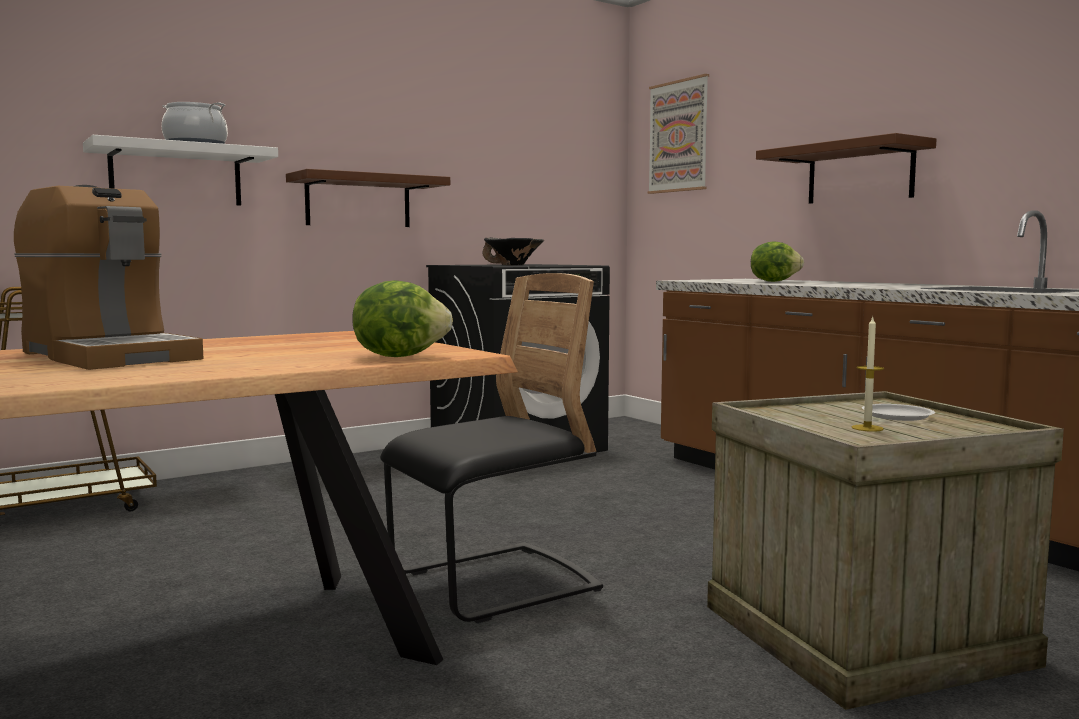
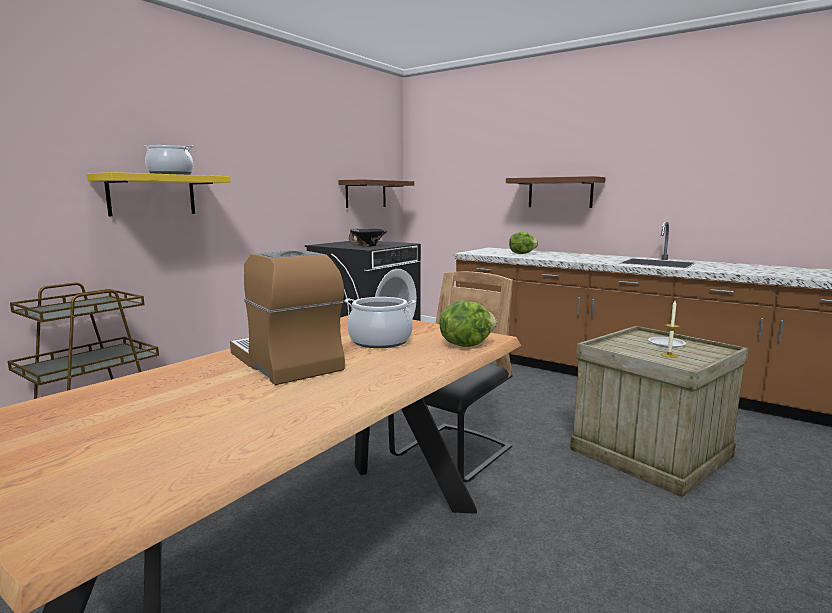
camera: 20 degrees left, 5 degrees up
(108, 356) = (286, 362): coffee machine -> coffee machine turned 150 degrees counterclockwise
(176, 176) = (152, 195): white shelf -> yellow shelf
(291, 349) = (380, 341): none -> cooking pot
(358, 201) = (264, 206): brown shelf -> brown shelf (366, 194)
(678, 136) = (440, 161): picture -> none

